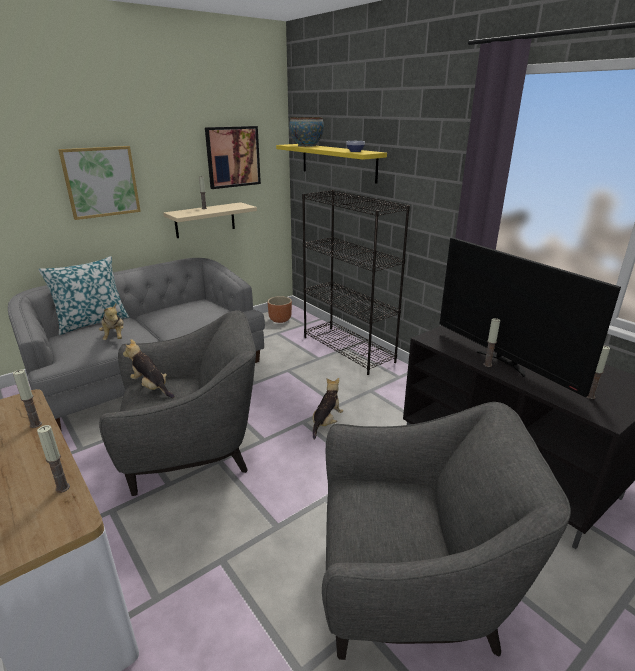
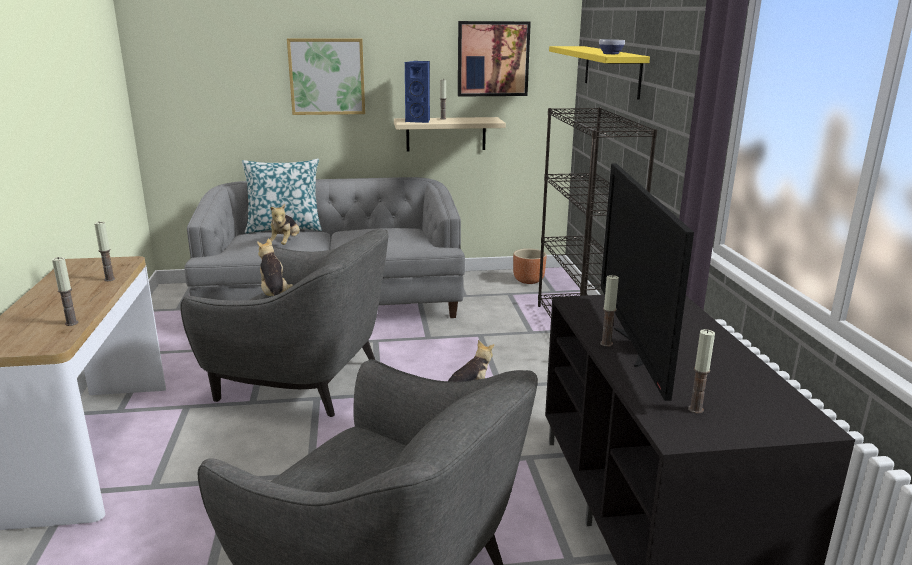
camera: 30 degrees right, 5 degrees down
(190, 212) = (419, 121): none -> blue speaker
(306, 146) = (579, 48): bowl -> none

